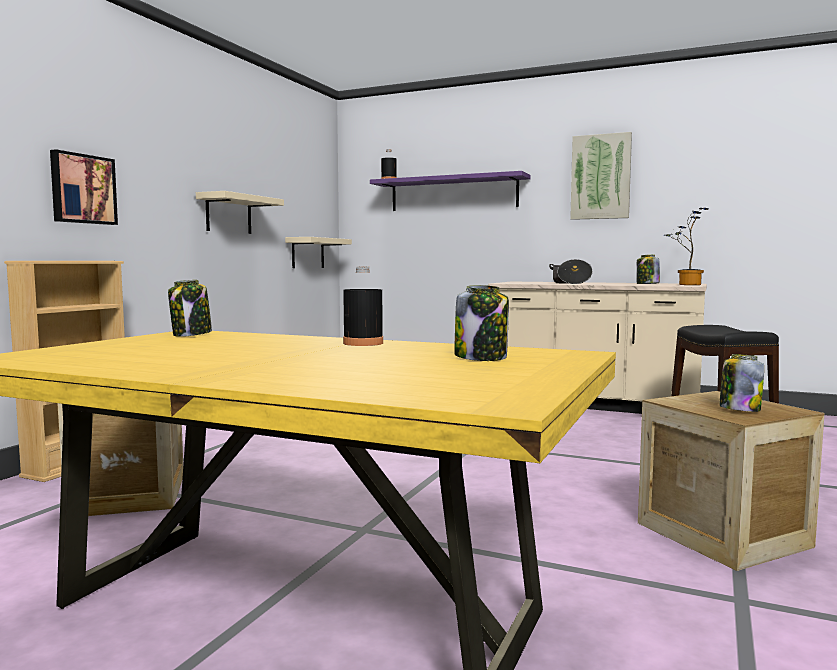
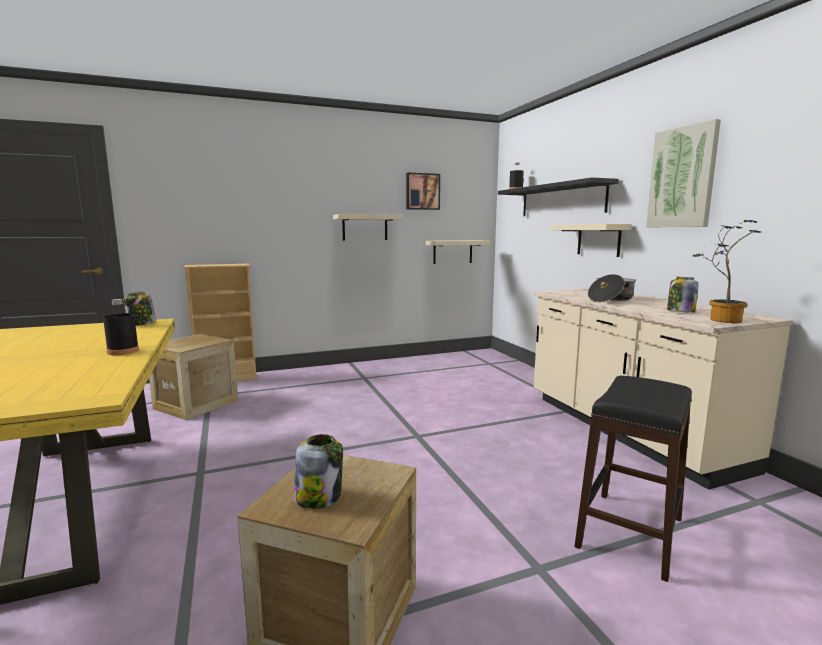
camera: 45 degrees right, 5 degrees up
(82, 189) = (240, 221): picture -> picture (422, 191)
(453, 194) = (561, 200): purple shelf -> black shelf
(481, 357) = (51, 384): jar -> none
(510, 233) = (598, 240): none -> beige shelf

